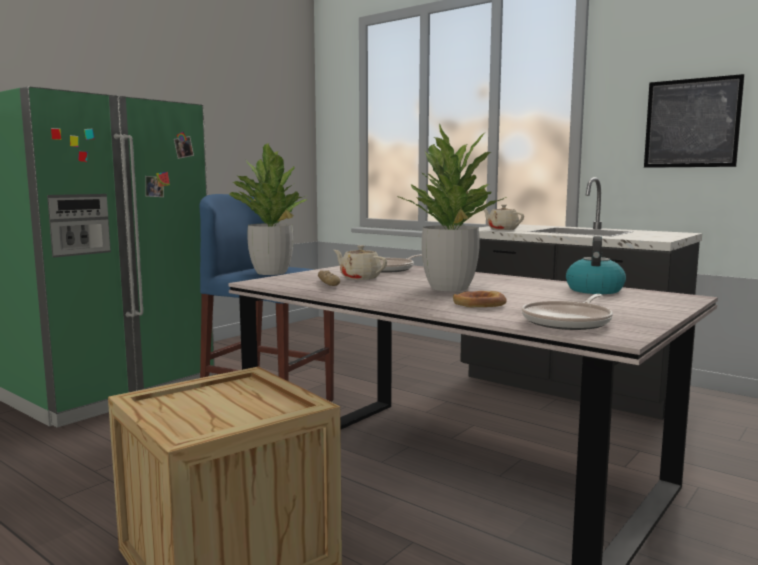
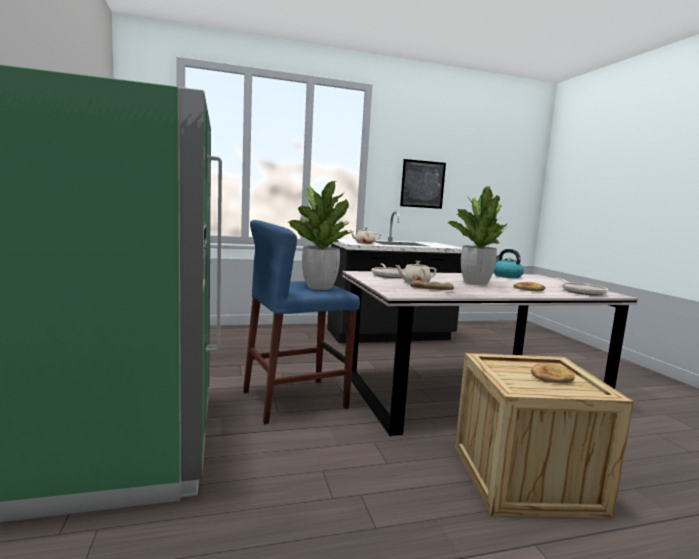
camera: 55 degrees left, 0 degrees up
(230, 411) = (551, 377): none -> bread

